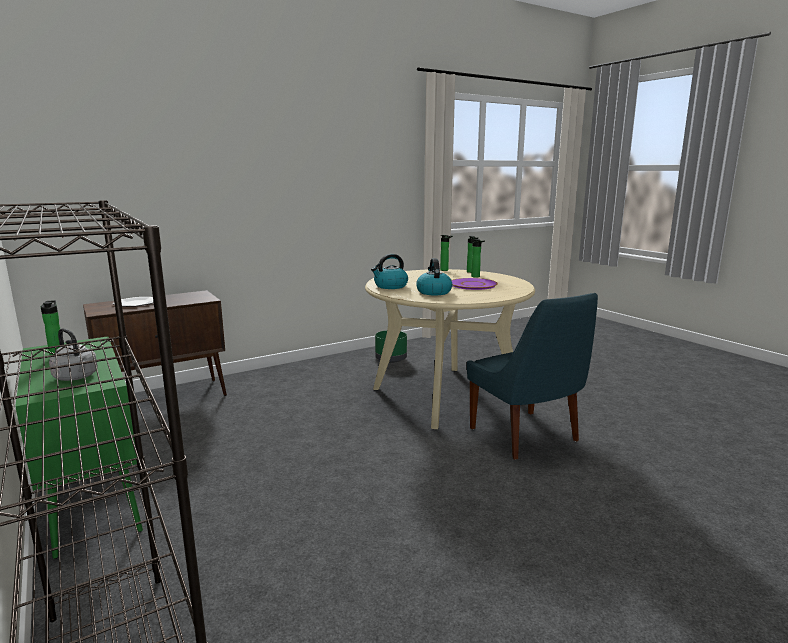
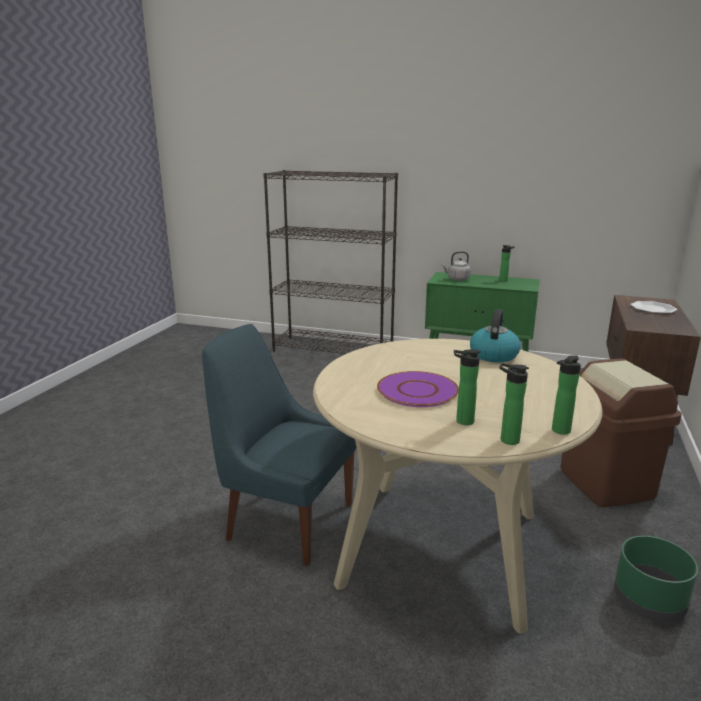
camera: 140 degrees right, 5 degrees up
(302, 383) = (607, 483): none -> brown trash can
(433, 292) = (425, 358): kettle -> none

